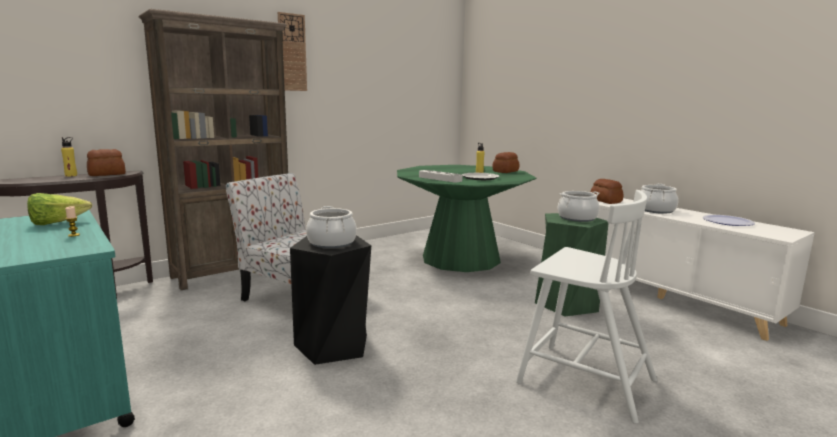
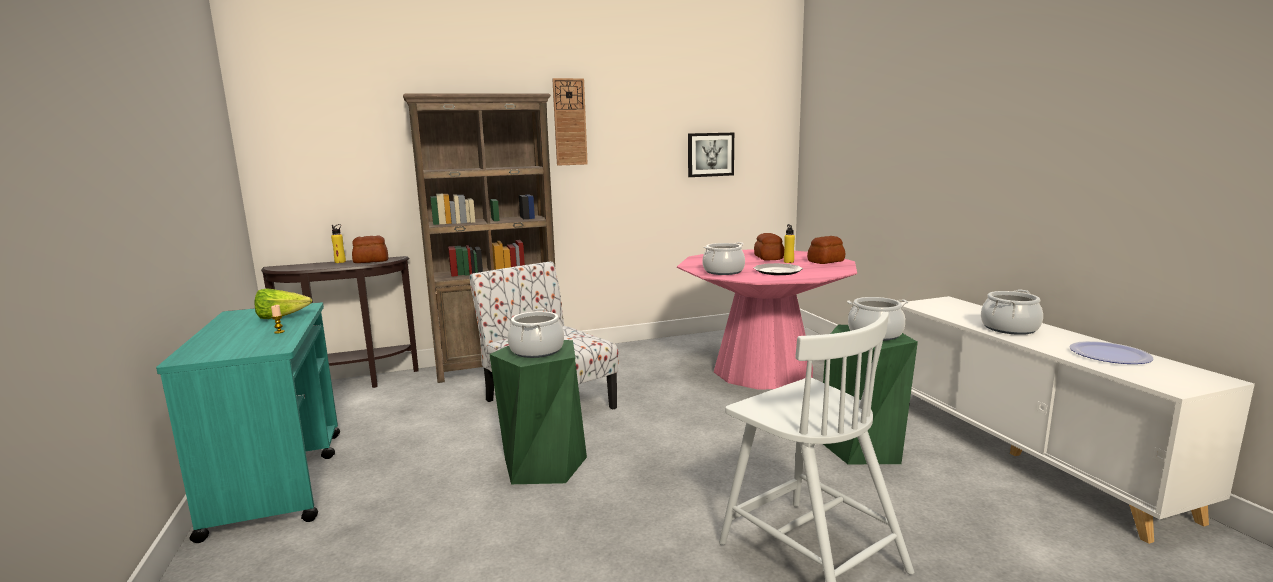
camera: 20 degrees right, 0 degrees up
(333, 345) = (544, 465): black stool -> green stool
(401, 89) = (710, 154): none -> picture
(440, 179) = (723, 271): grey tray -> cooking pot
(460, 259) = (763, 370): green dining table -> pink dining table
(605, 201) = (946, 310): bread -> bread (768, 258)

